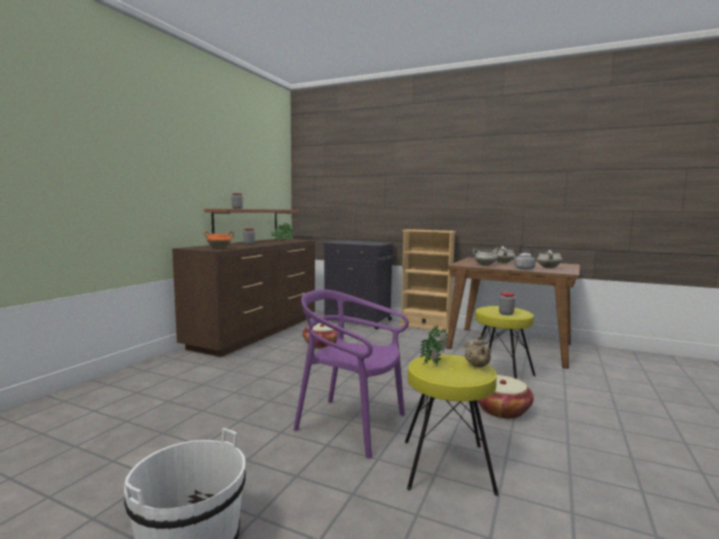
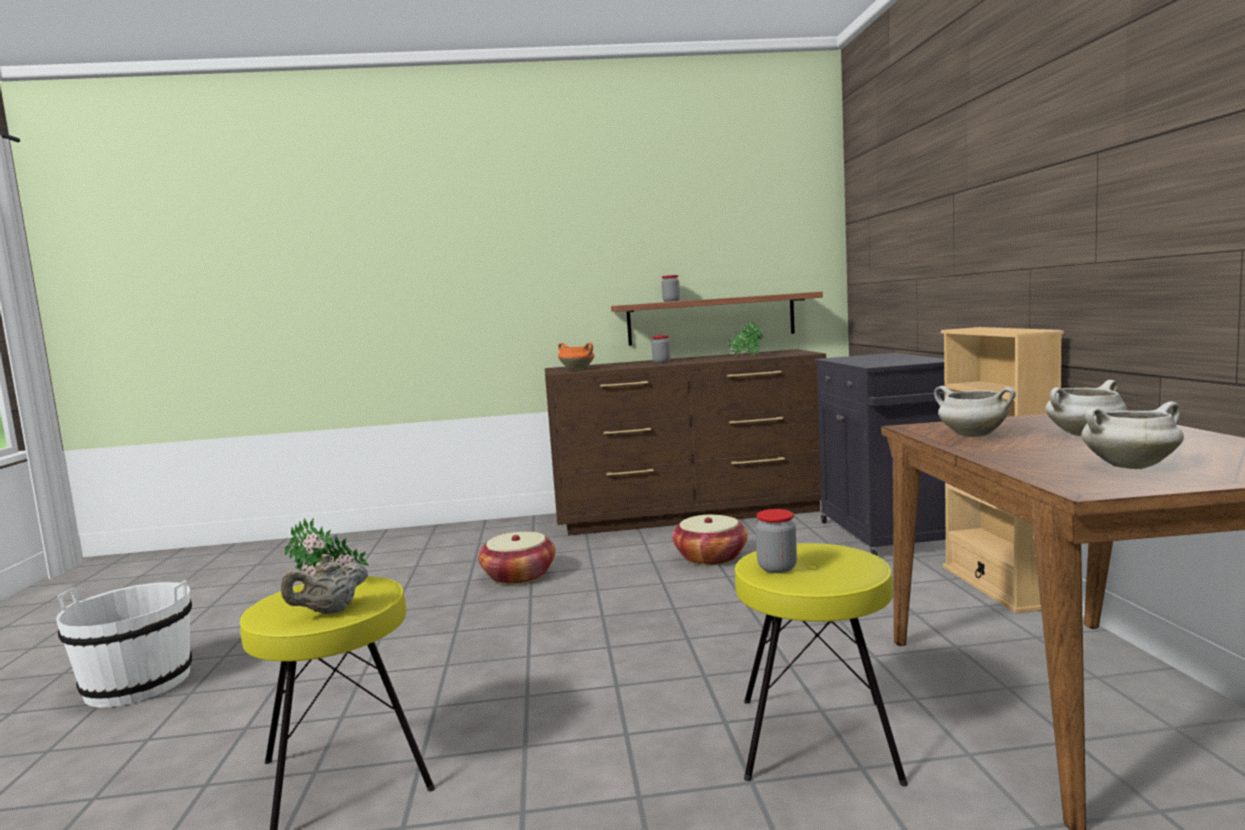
camera: 60 degrees right, 0 degrees up
(351, 425) = (432, 669): purple chair -> none
(501, 410) = (616, 780): basket -> basket (519, 576)
(523, 268) = (1014, 457): grey kettle -> none

